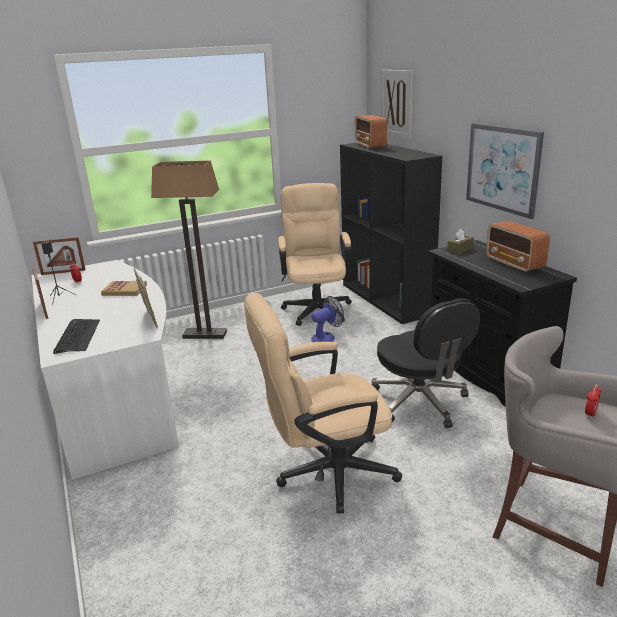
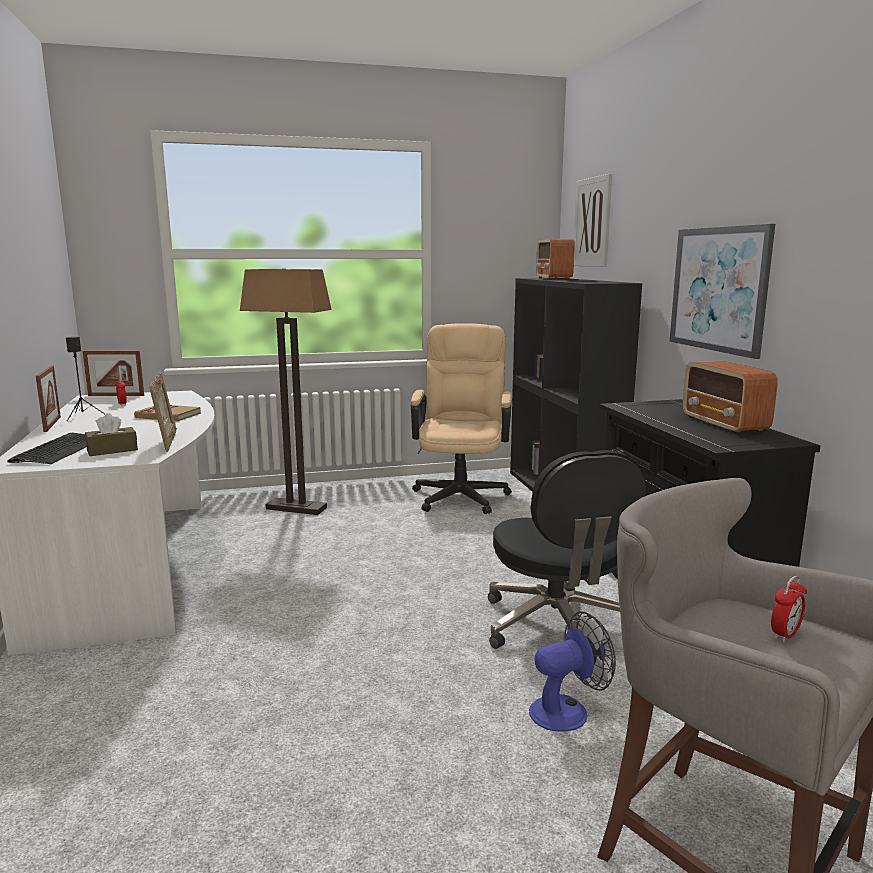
camera: 10 degrees right, 10 degrees down
(325, 473) = (362, 704): beige office chair -> none
(326, 337) = (457, 528): fan -> fan (567, 710)
(460, 249) = (648, 405): brown tissue box -> brown tissue box (112, 450)

